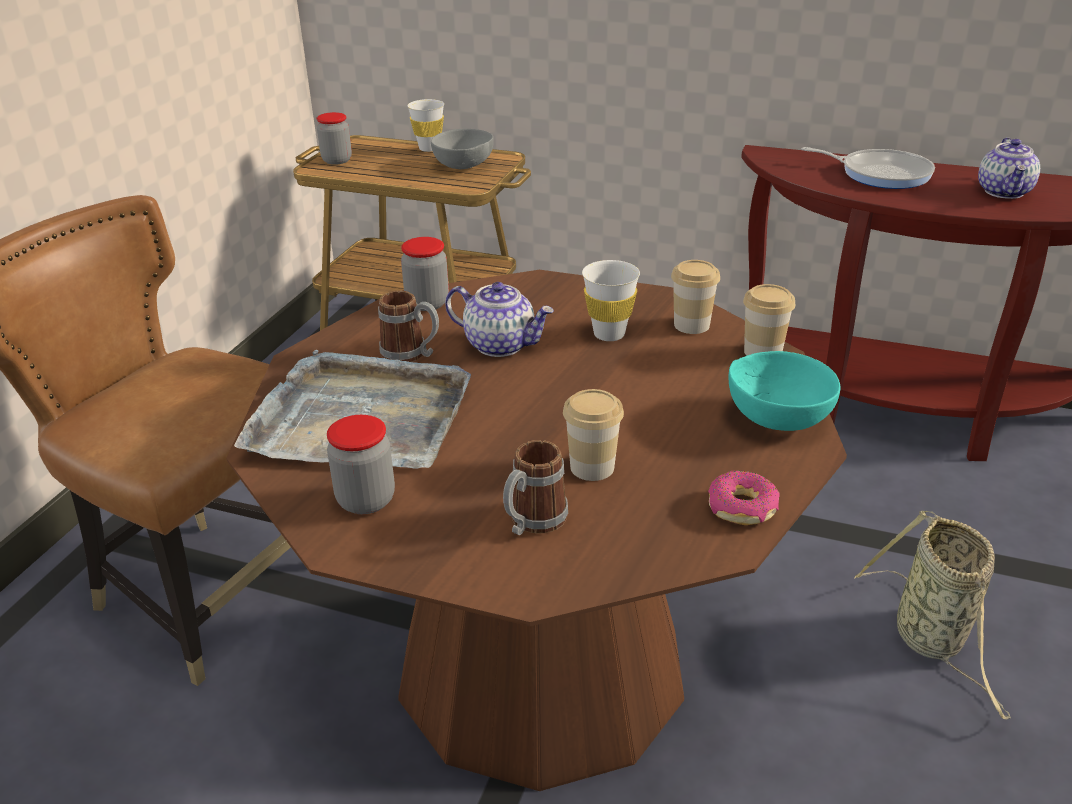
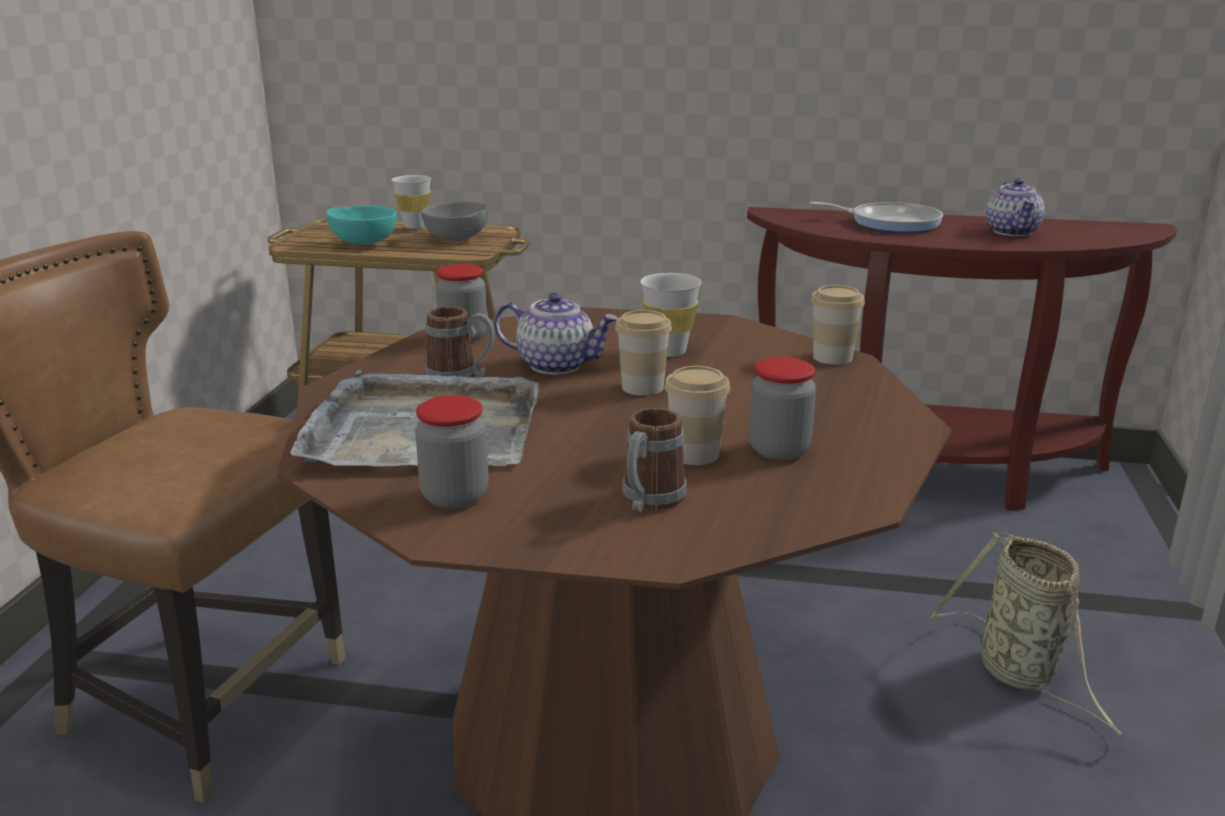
camera: 10 degrees left, 10 degrees down
(337, 160) = (315, 238): jar -> jar (779, 450)
(691, 325) = (751, 341): cup -> cup (642, 387)
(742, 508) = (866, 476): donut -> none
(776, 417) = (868, 405): turquoise bowl -> turquoise bowl (363, 243)

